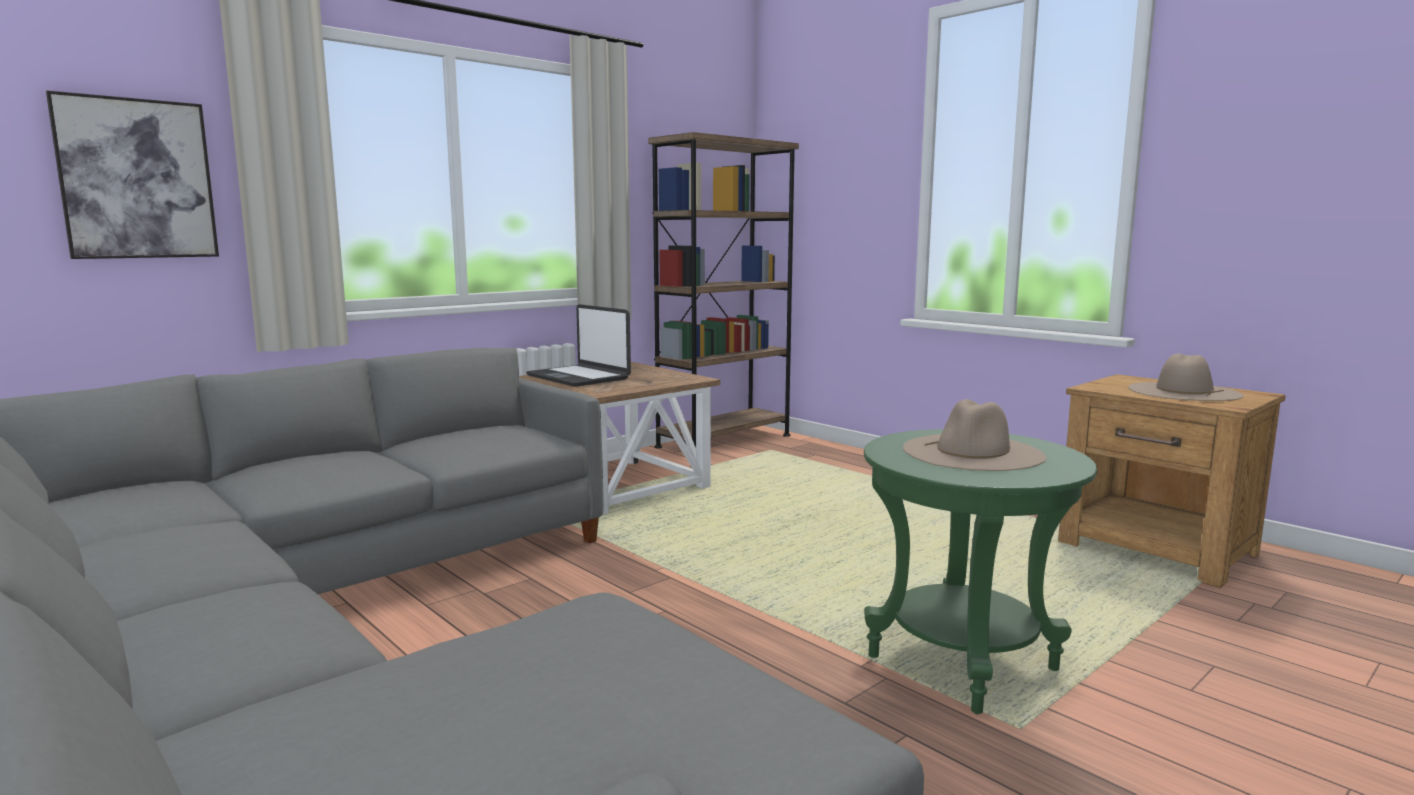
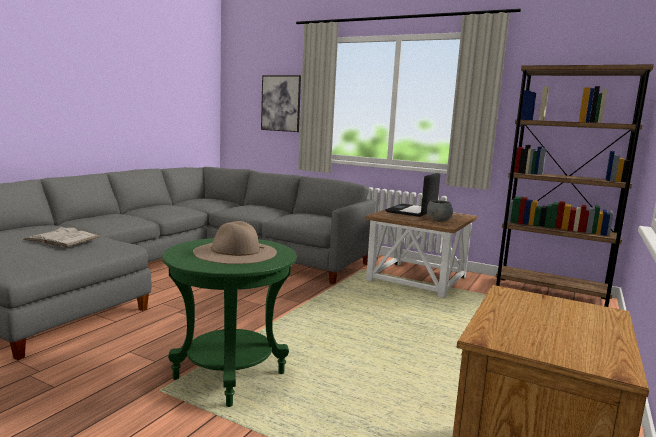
camera: 70 degrees right, 0 degrees up
(536, 673) = (62, 238): none -> white book
(659, 377) = (438, 220): none -> grey bowl
(1184, 391) = (553, 327): beige hat -> none

